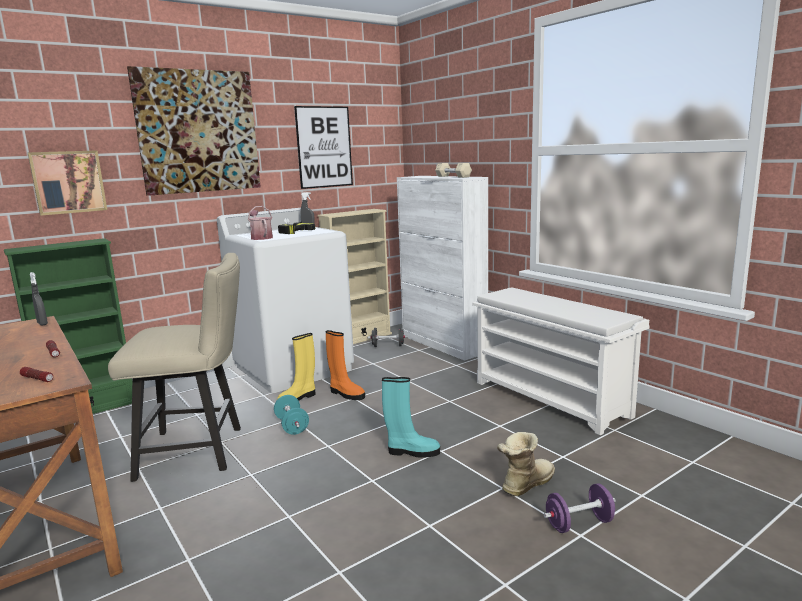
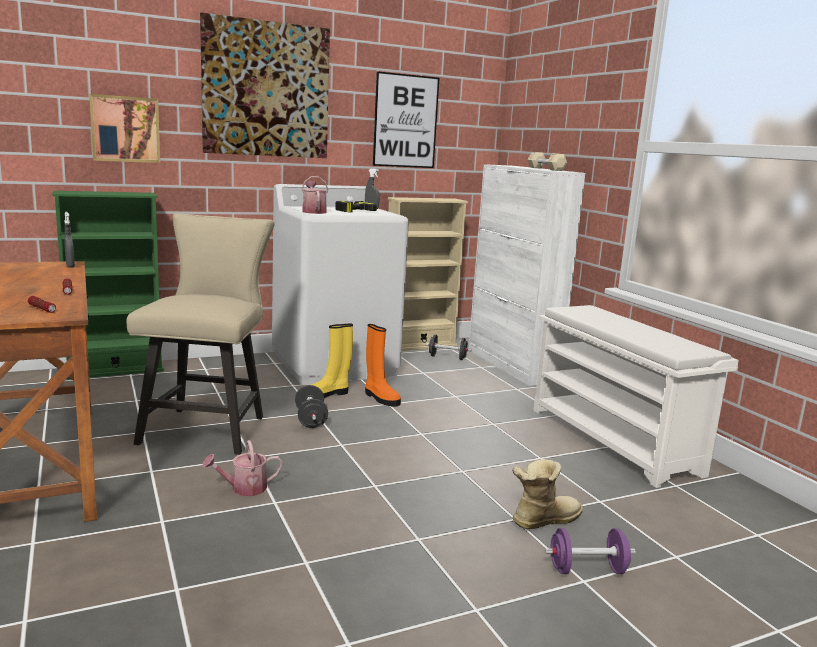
camera: 10 degrees right, 0 degrees up
(200, 451) = (208, 427): beige chair -> beige chair turned 90 degrees counterclockwise
(255, 508) = (244, 488): none -> watering can
(292, 426) = (310, 419): turquoise dumbbell -> black dumbbell
(412, 452) = (429, 466): turquoise boot -> none

